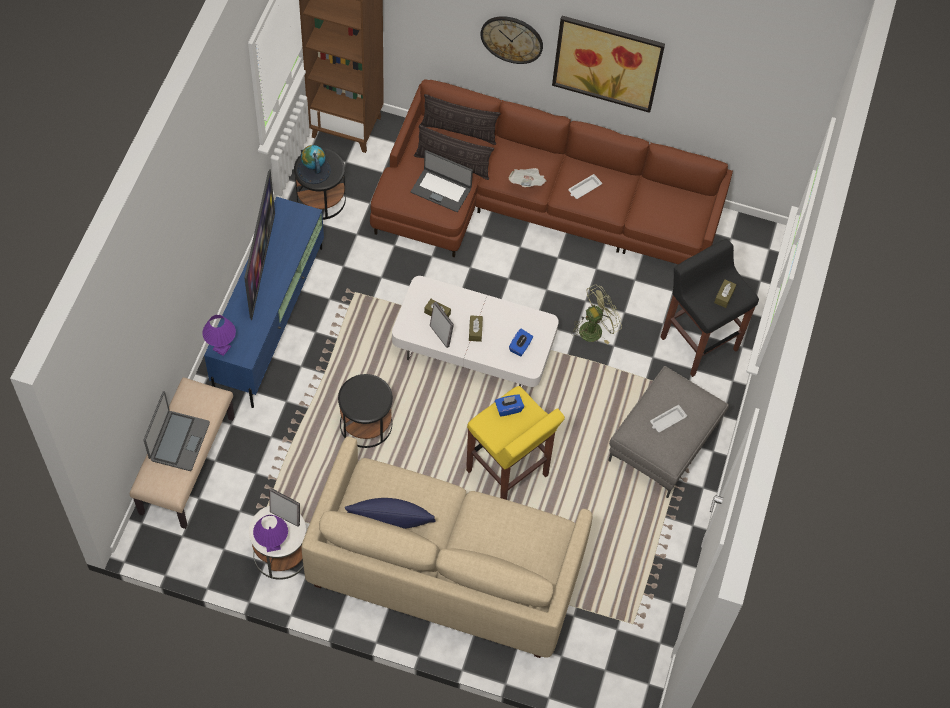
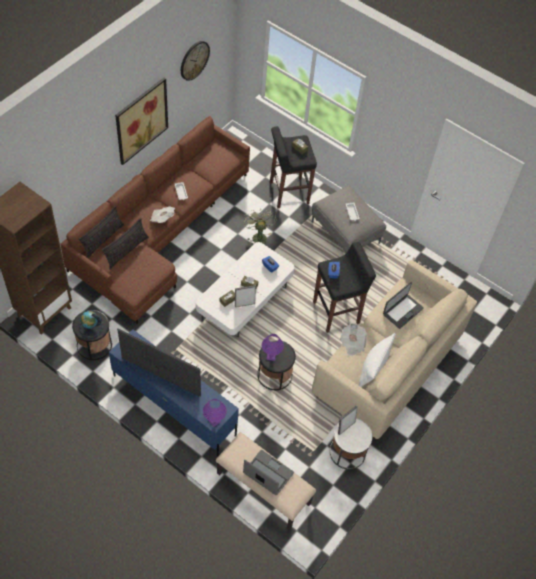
camera: 70 degrees left, 5 degrees down
(273, 545) = (363, 440): purple table lamp -> purple table lamp (271, 356)
(390, 522) = (374, 367): blue pillow -> white pillow
(418, 482) = (352, 344): none -> newspaper
(441, 190) = (143, 263): laptop -> laptop (402, 311)
(508, 474) = (337, 312): yellow stool -> black stool
(512, 39) = (95, 159): wall clock -> wall clock (194, 60)

